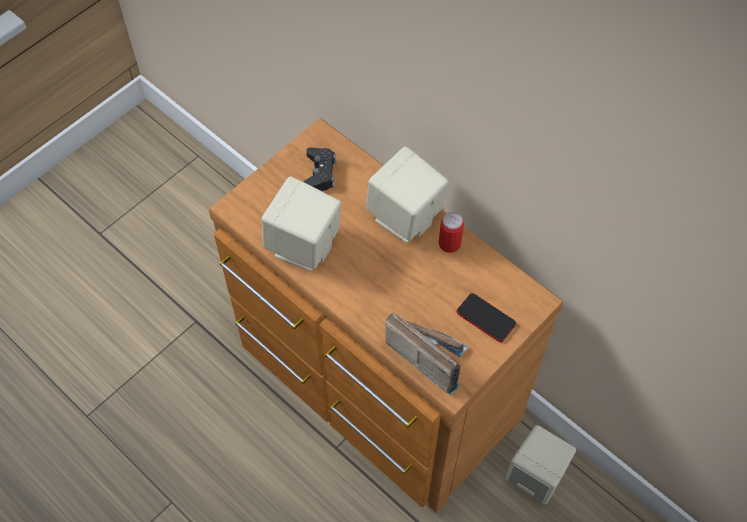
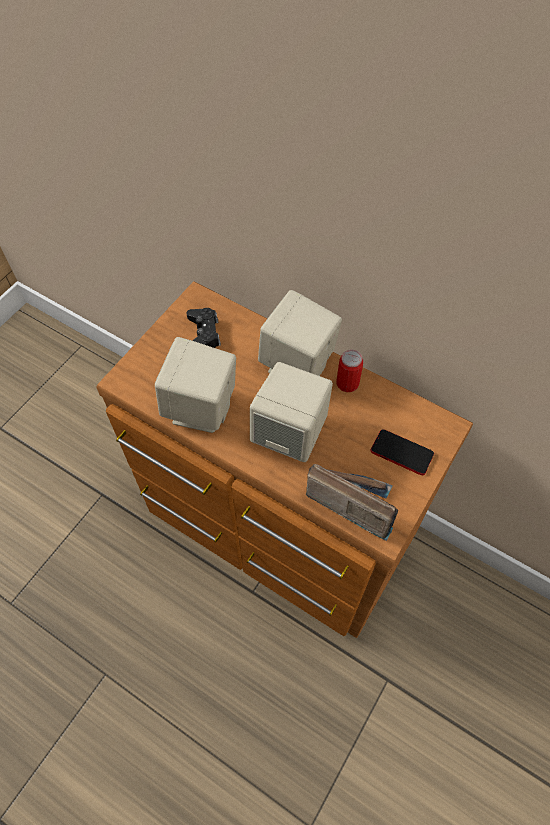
camera: 10 degrees left, 0 degrees up
(536, 475) = (439, 585): beige speaker -> beige speaker (290, 434)

